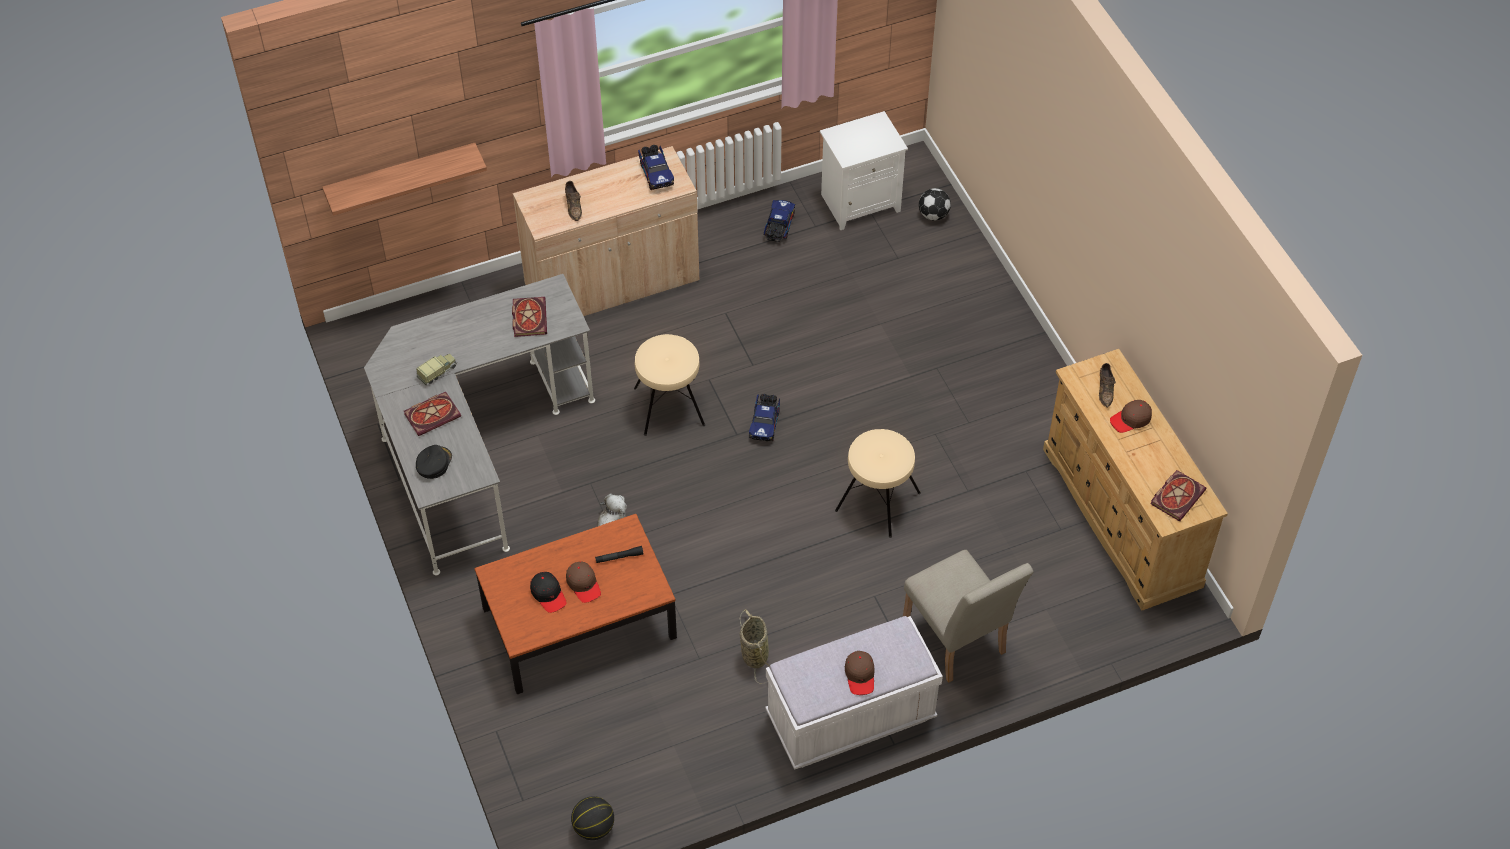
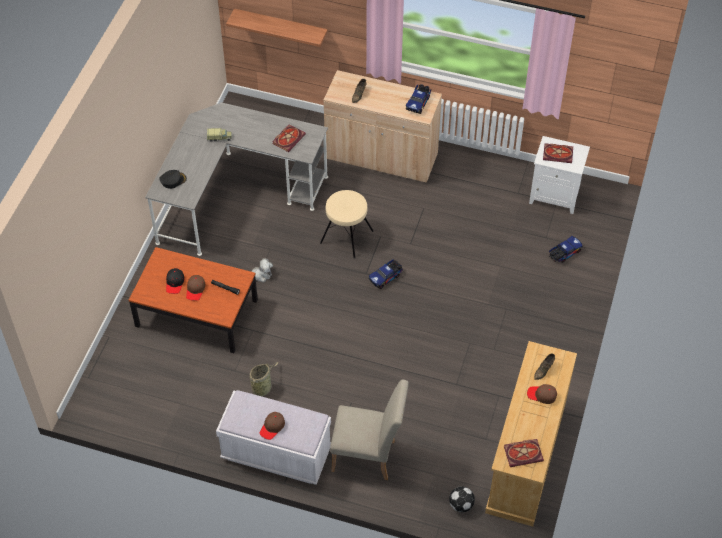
camera: 40 degrees right, 0 degrees up
(433, 414) = (197, 157): book -> book (558, 154)
(593, 827) = (105, 414): basketball -> none
(778, 227) = (497, 181): toy truck -> toy truck (564, 253)
(878, 502) = (402, 357): beige stool -> none
(934, 214) = (590, 227): football -> football (461, 505)
(957, 643) = (369, 457): beige chair -> beige chair turned 90 degrees counterclockwise

